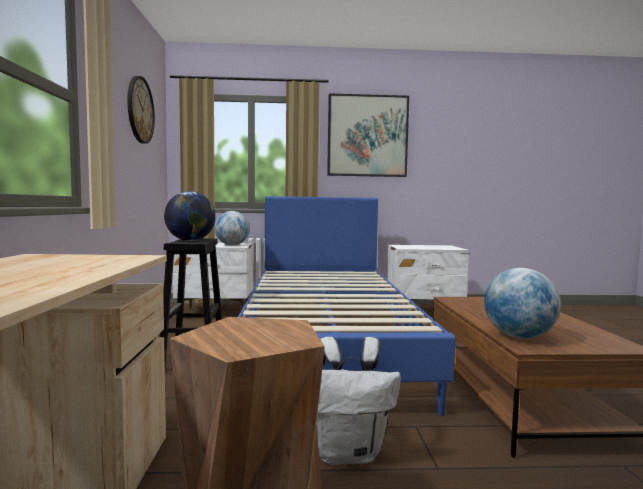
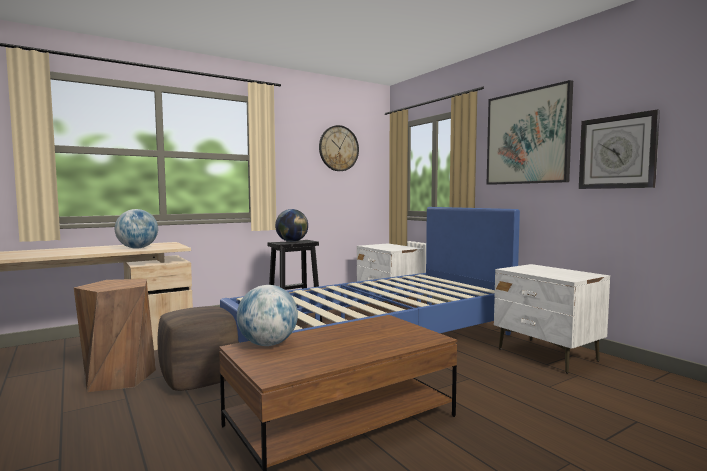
camera: 60 degrees right, 0 degrees up
(232, 245) = (395, 248): globe -> globe (137, 248)
(348, 453) = (199, 380): white backpack -> brown ottoman
(441, 157) = (617, 152): none -> wall clock

